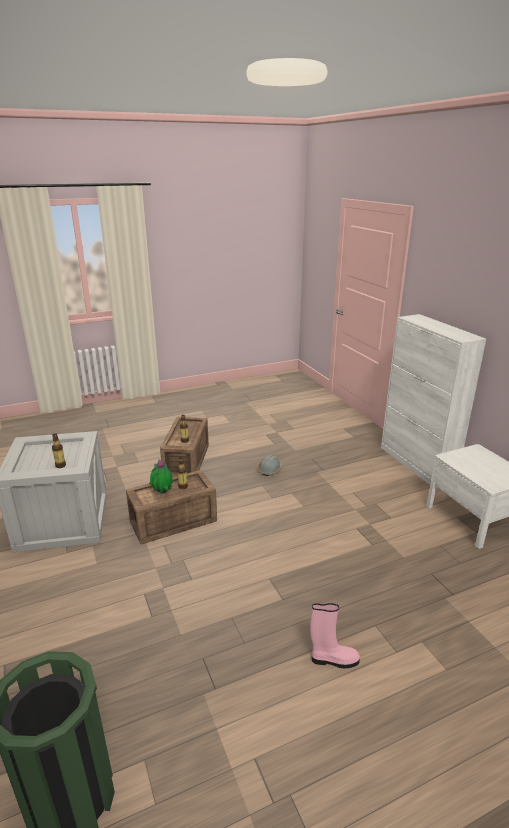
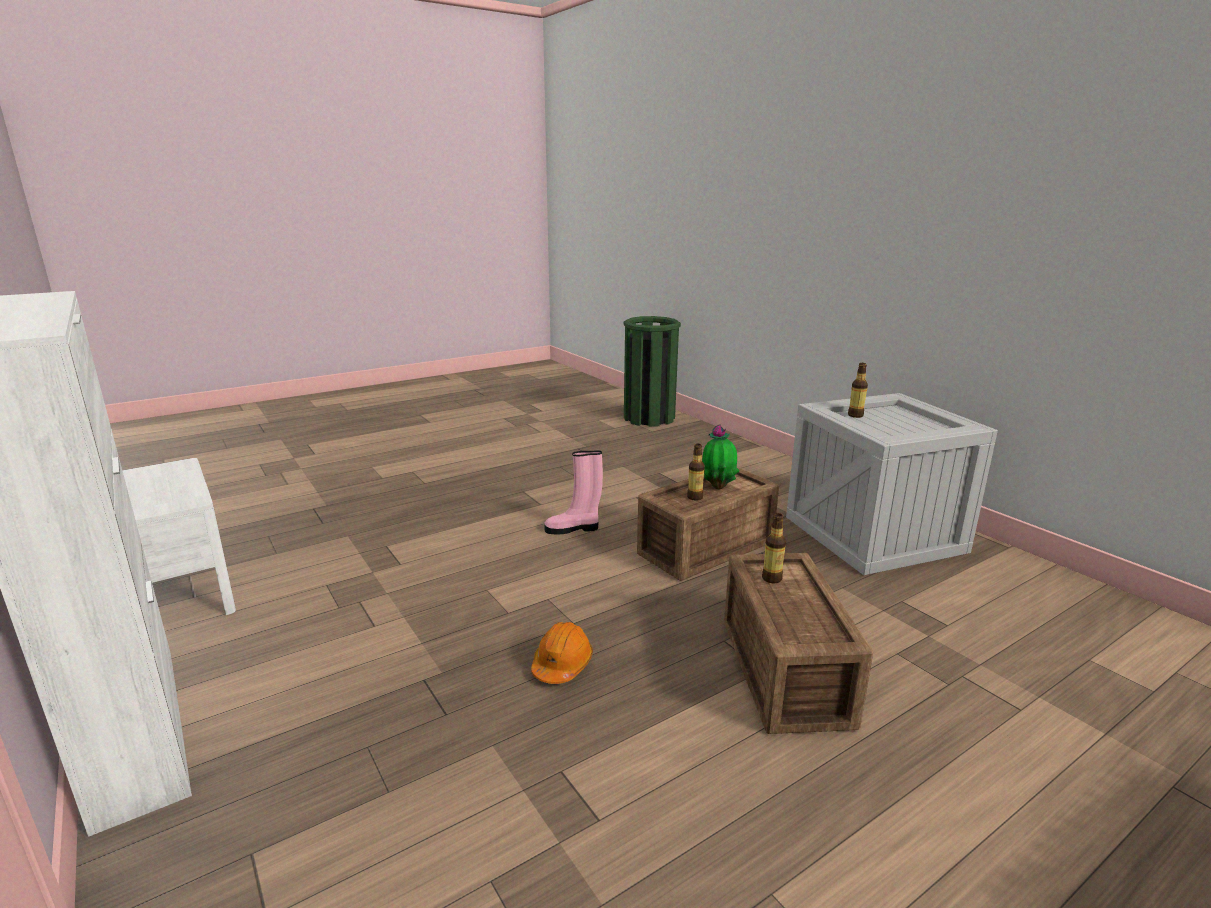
camera: 170 degrees right, 5 degrees down
(270, 470) = (562, 664): grey hard hat -> orange hard hat
(333, 660) = (475, 464): pink boot -> pink boot (573, 528)

